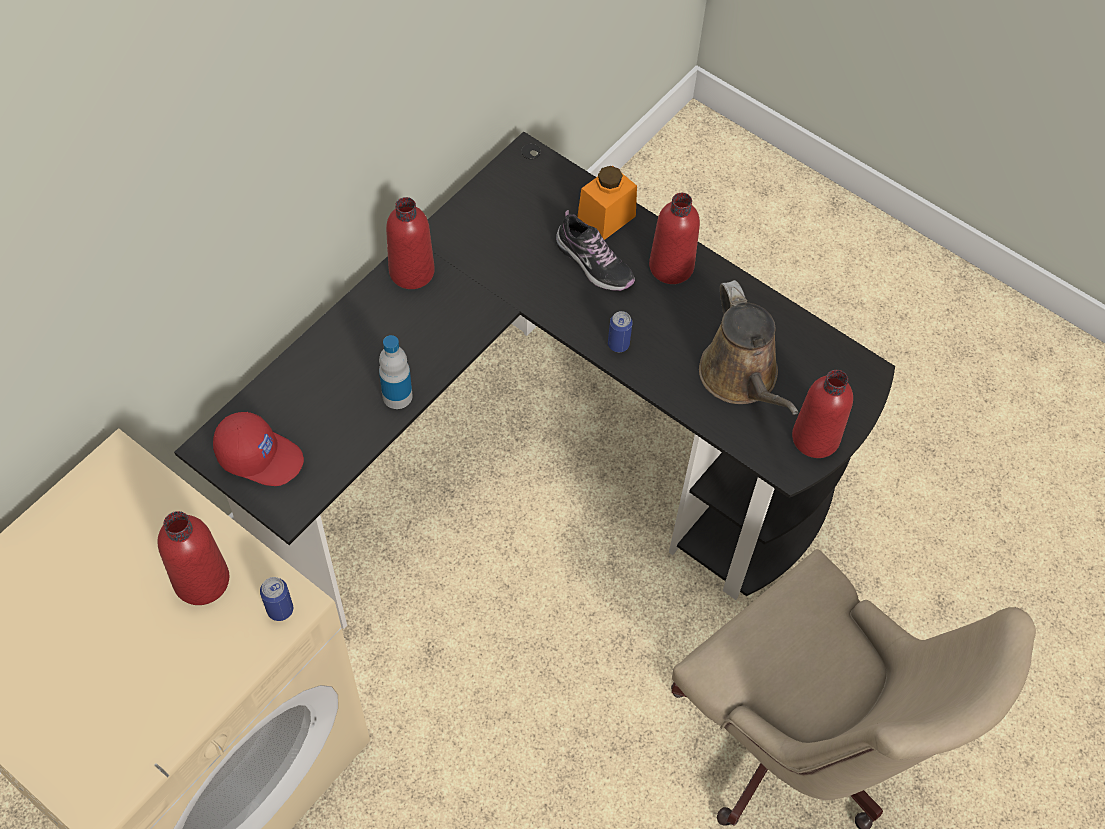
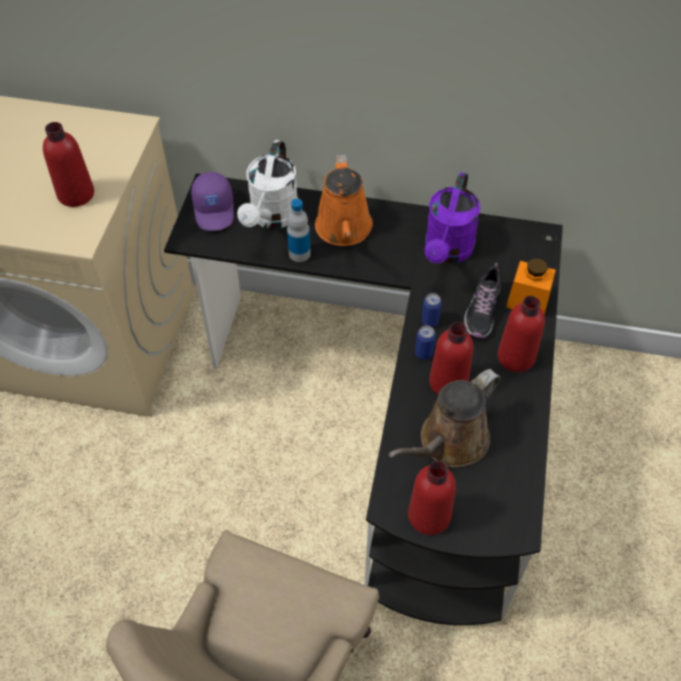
camera: 65 degrees right, 5 degrees down
(260, 456) = (215, 210): red cap -> purple cap
(280, 610) = (72, 236): can -> can (430, 321)
(319, 399) = (272, 218): none -> white watering can
(391, 333) = (344, 230): none -> orange watering can
(411, 272) = (399, 219): red bottle -> red bottle (448, 382)
(492, 252) = (447, 252): none -> purple watering can

